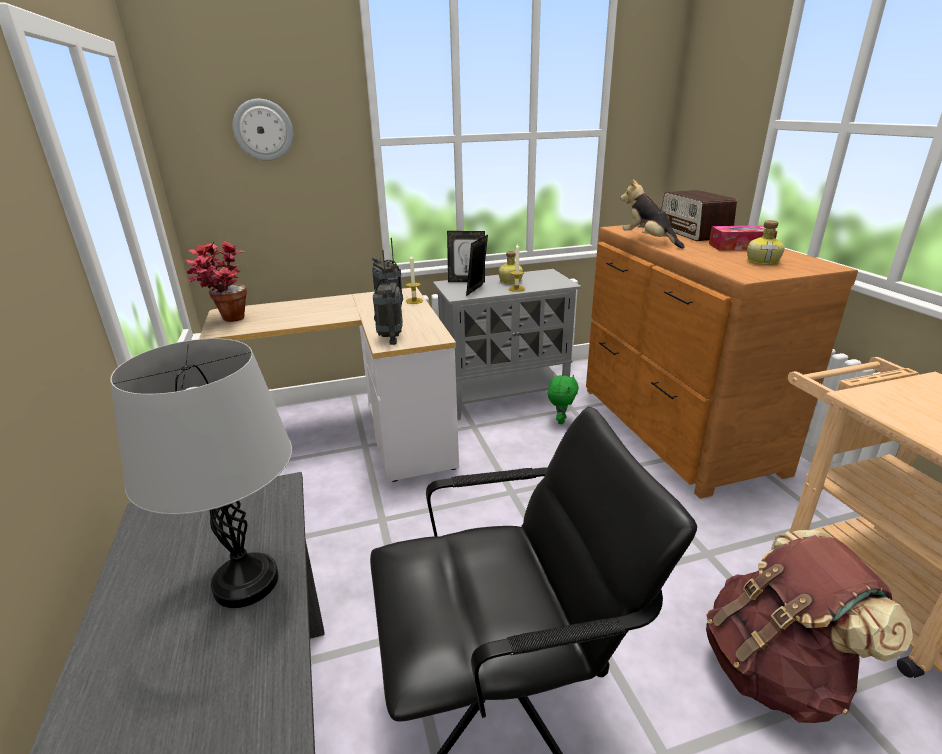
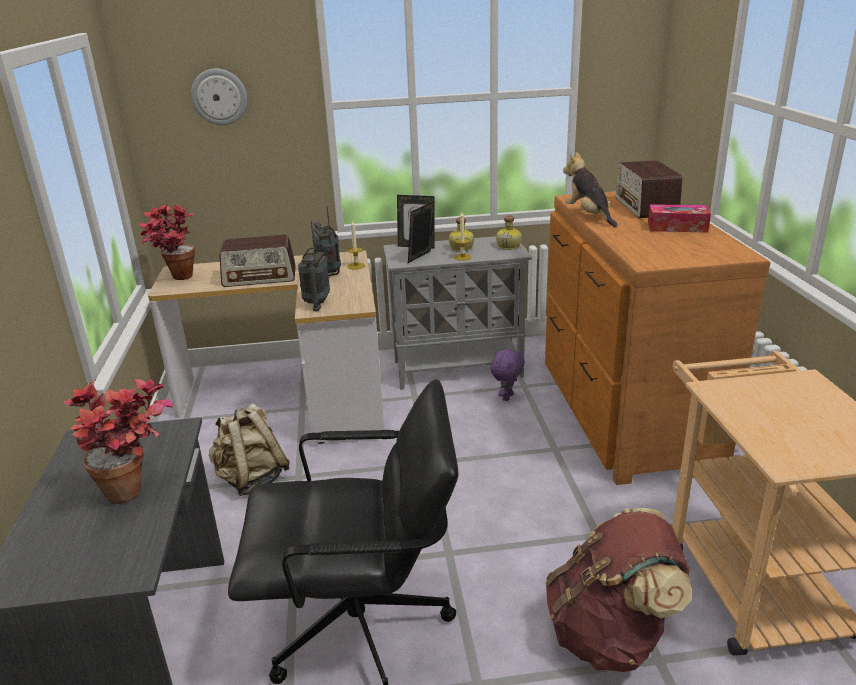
camera: 10 degrees right, 0 degrees up
(246, 582) = (138, 490): grey table lamp -> potted plant
(319, 315) = (260, 277): none -> radio
(331, 527) = (251, 479): none -> beige backpack
(560, 420) = (507, 397): green plush toy -> purple plush toy
(763, 261) = (682, 246): bottle -> bottle (509, 246)

